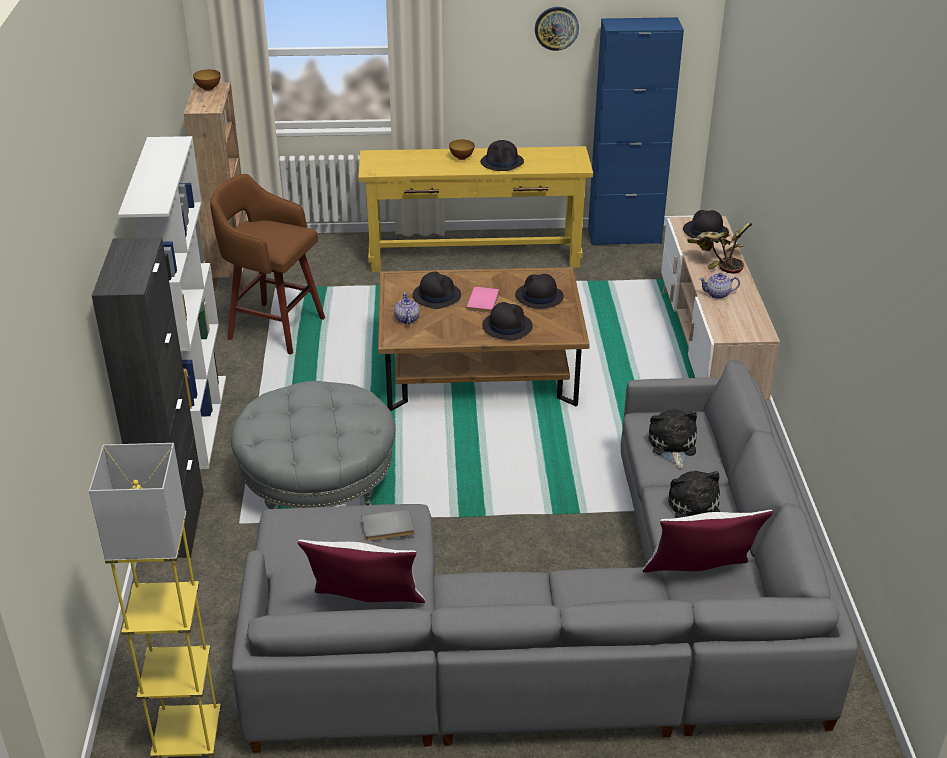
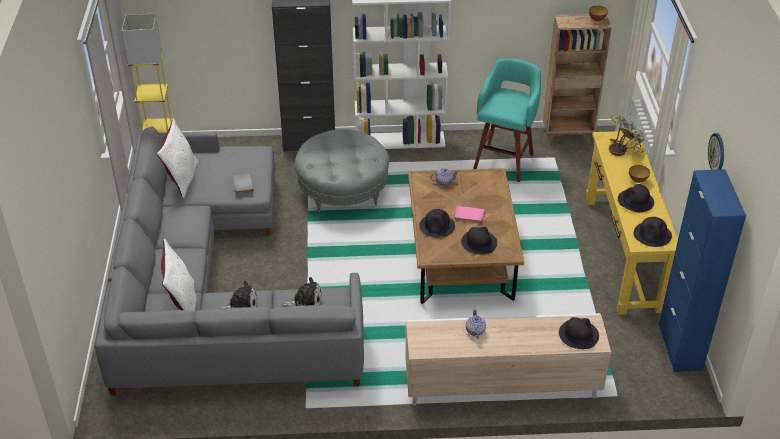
camera: 90 degrees right, 5 degrees up
(274, 327) = (504, 161): brown stool -> turquoise stool
(436, 295) = (475, 194): black hat -> black hat (652, 235)
(717, 261) = (528, 336): potted plant -> potted plant (625, 146)

